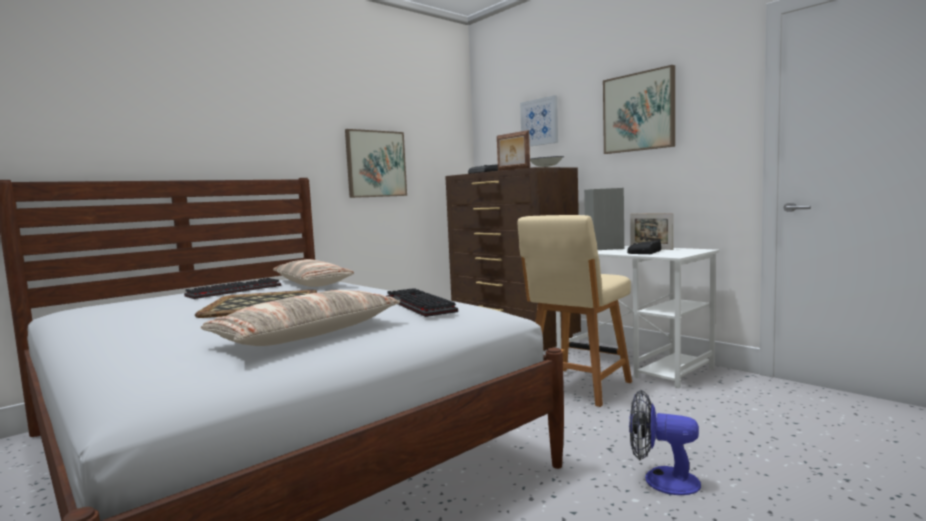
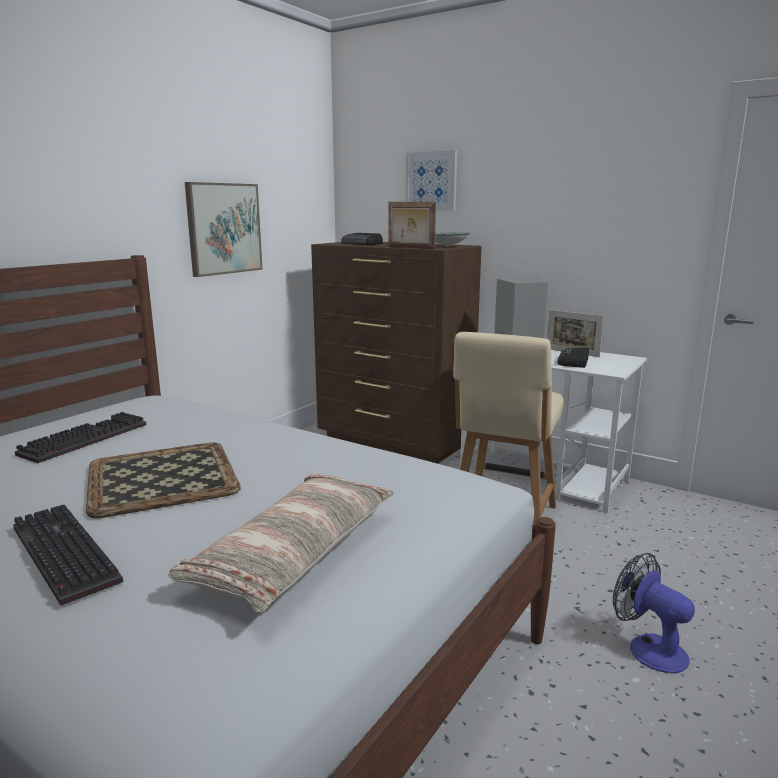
camera: 15 degrees left, 10 degrees up
(312, 284) = (186, 418): pillow -> none
(416, 305) = (382, 475): keyboard -> keyboard (59, 554)
(639, 112) = (564, 188): picture -> none
(661, 480) = (648, 648): fan -> fan turned 45 degrees clockwise

